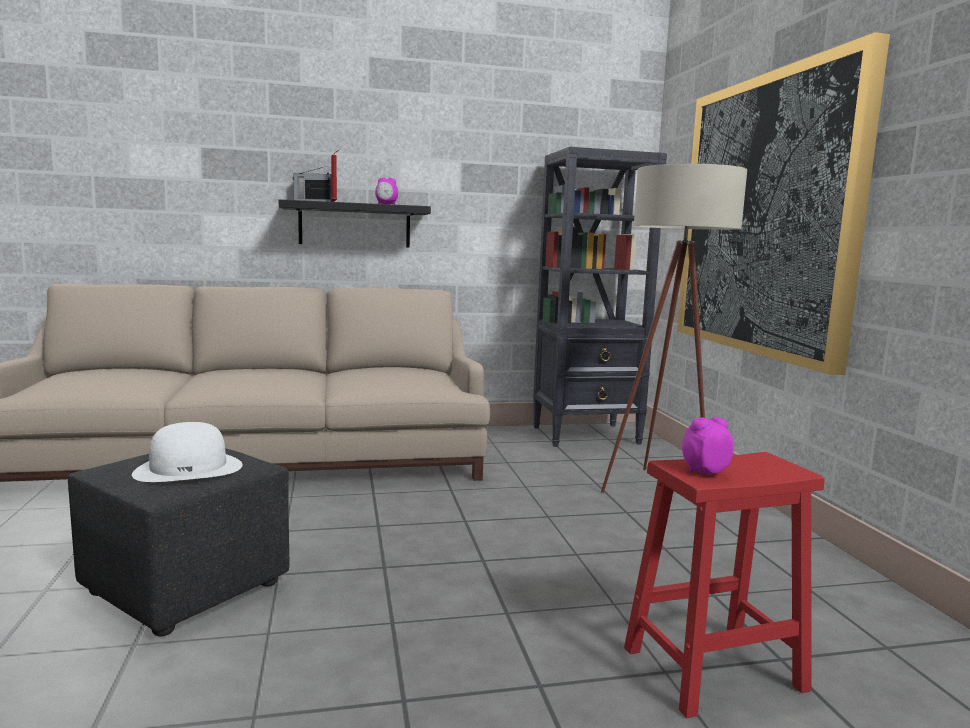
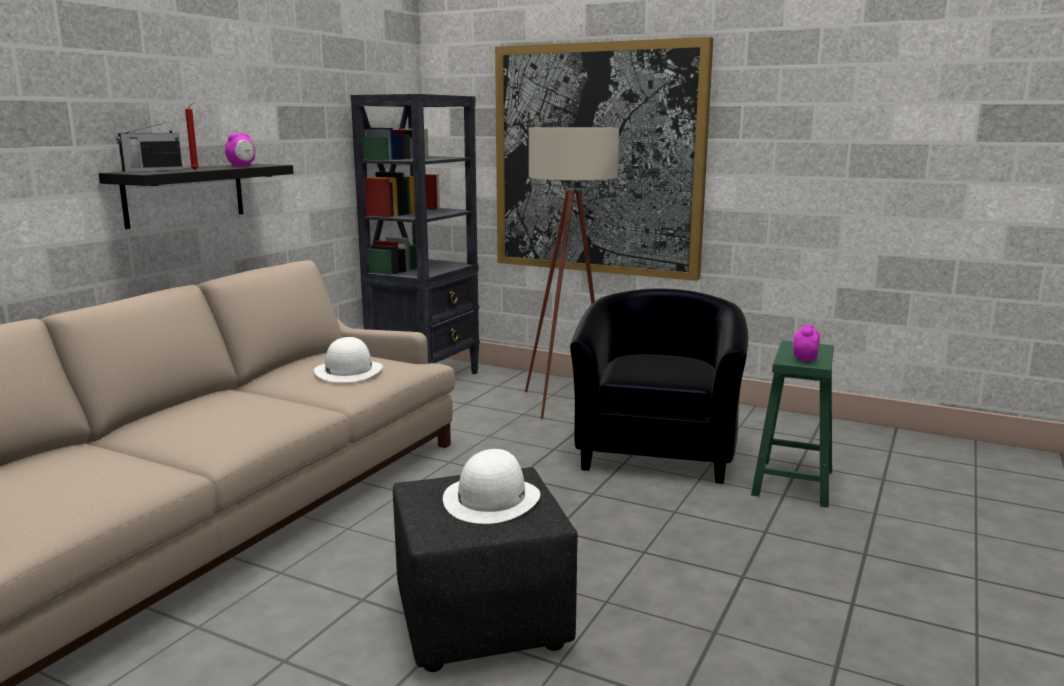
camera: 50 degrees left, 5 degrees up
(389, 378) = (348, 371): none -> white hat
(637, 561) = (657, 451): none -> black armchair
(711, 670) = (793, 483): red stool -> green stool

